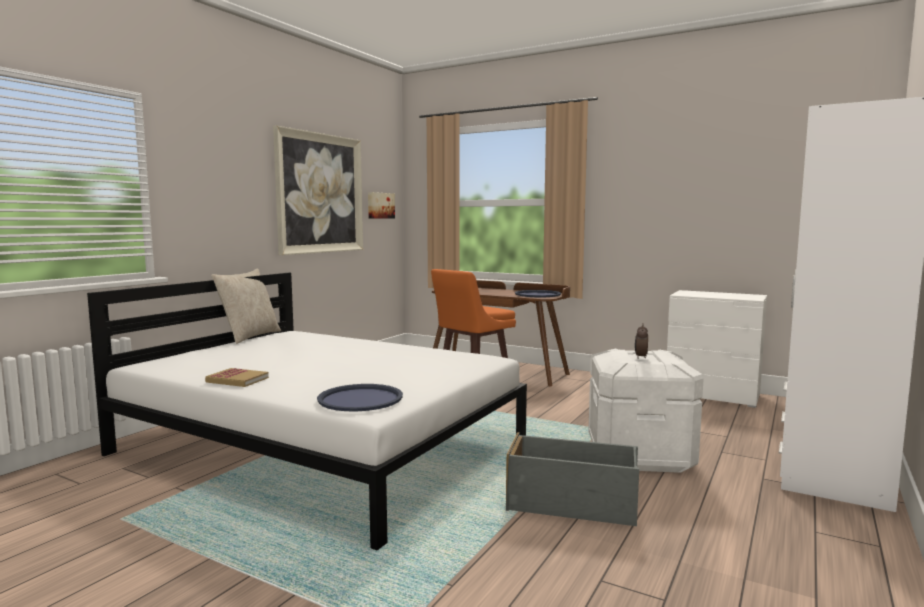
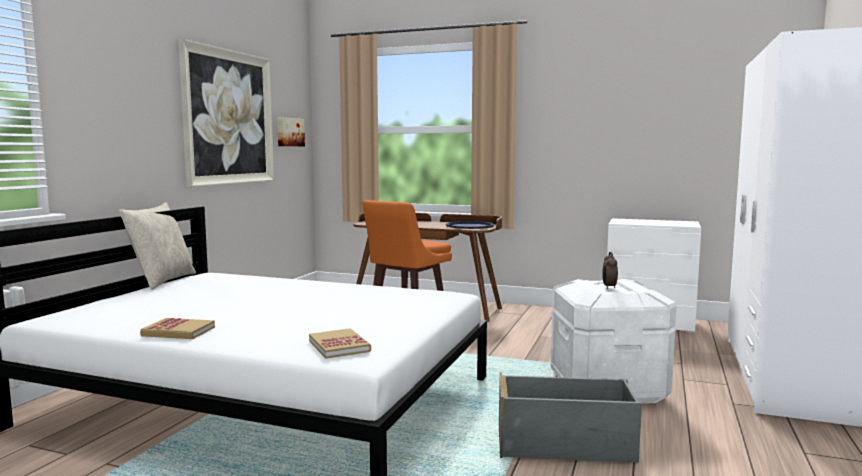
camera: 10 degrees left, 0 degrees up
(360, 399) = (339, 346): blue tray -> book

